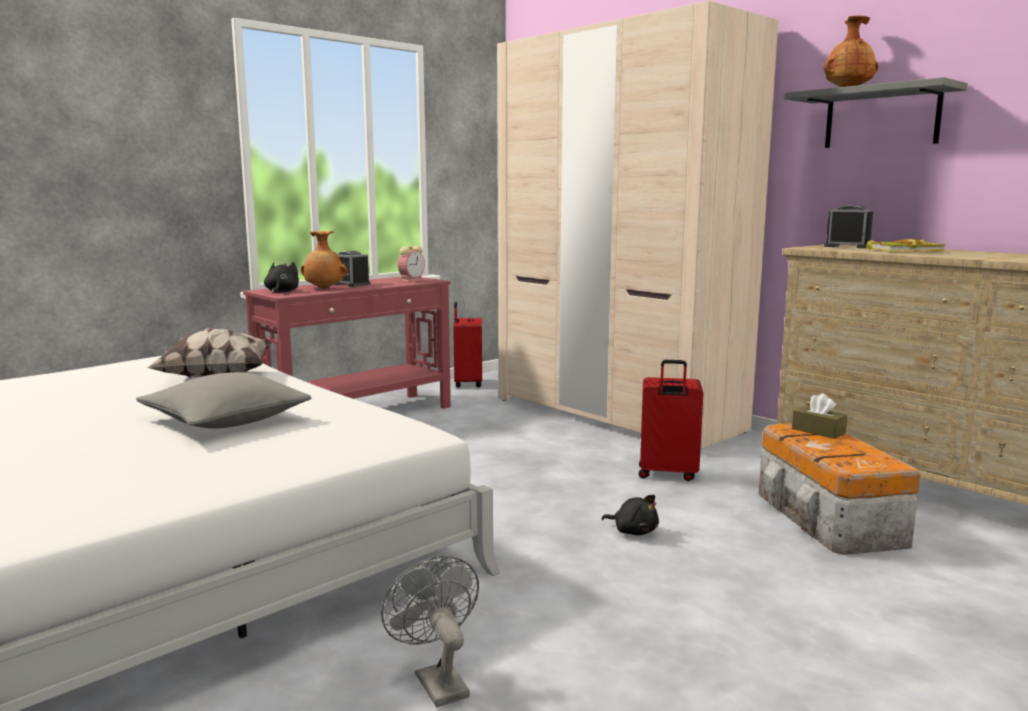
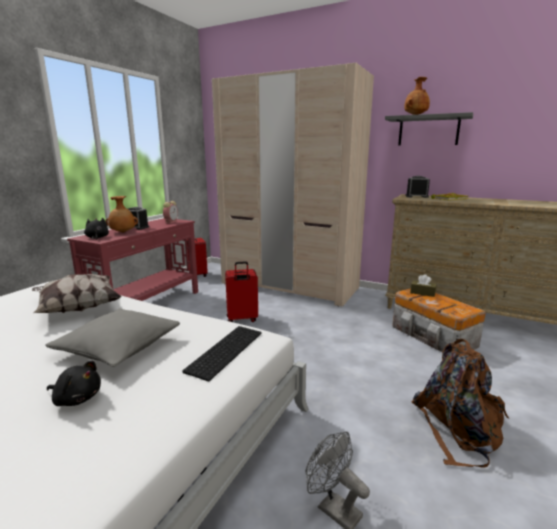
camera: 20 degrees left, 5 degrees up
(353, 438) = (224, 350): none -> keyboard
(633, 531) = (354, 362): black plush toy -> black plush toy (77, 398)
(667, 474) = (342, 321): red suitcase -> red suitcase (242, 319)
(734, 643) = (458, 429): none -> brown backpack

